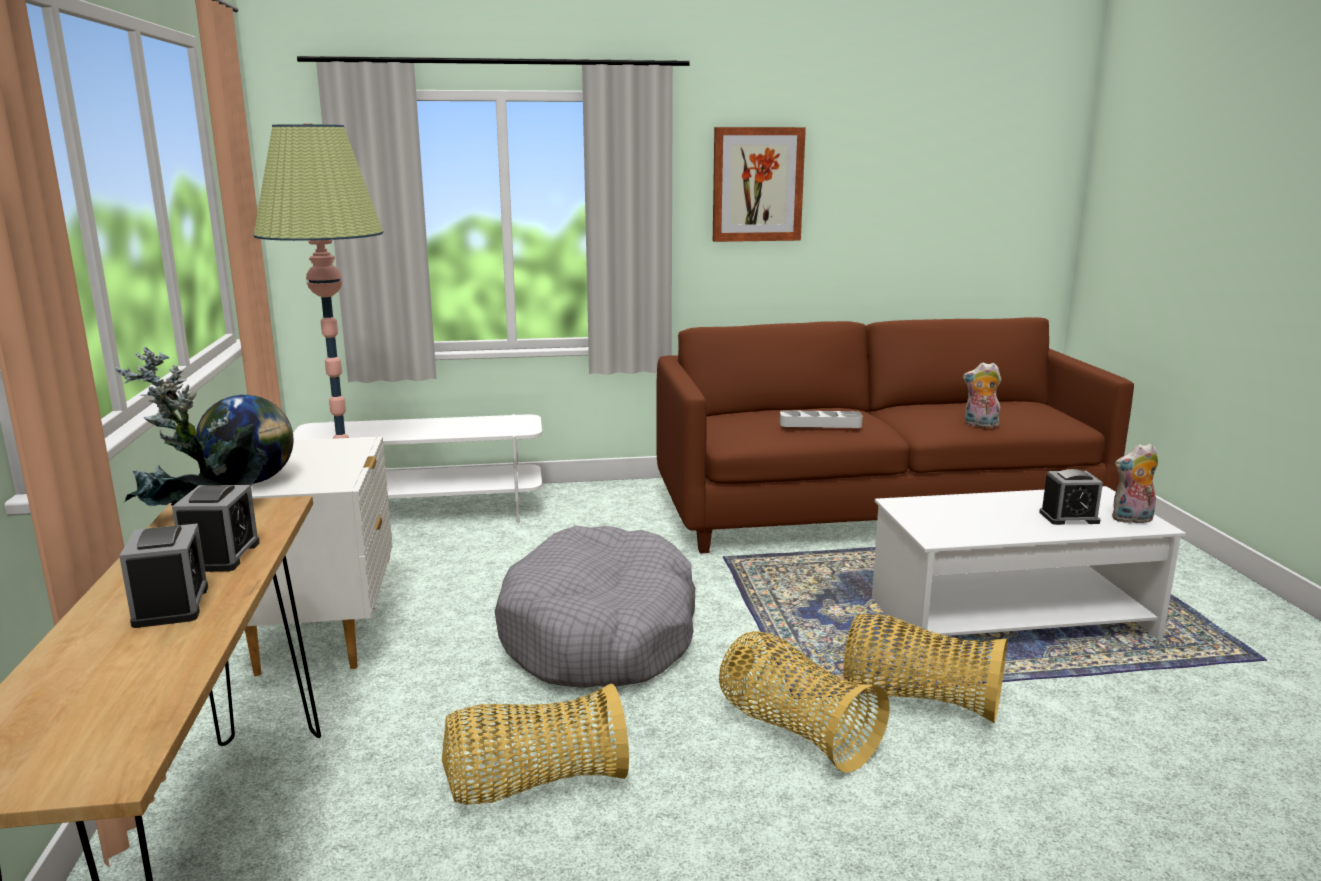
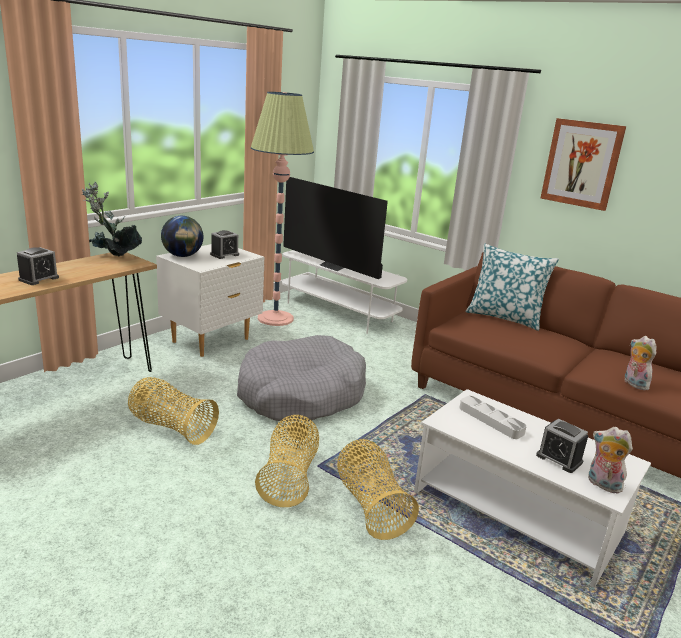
camera: 45 degrees right, 5 degrees up
(221, 556) = (85, 271): alarm clock -> alarm clock (224, 255)
(411, 434) = (333, 266): none -> television
(757, 411) = (504, 317): none -> pillow
(820, 424) = (514, 337): grey tray -> grey tray (491, 420)

